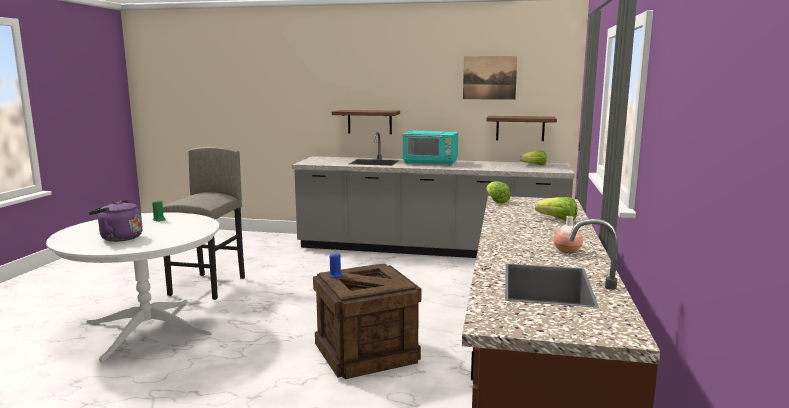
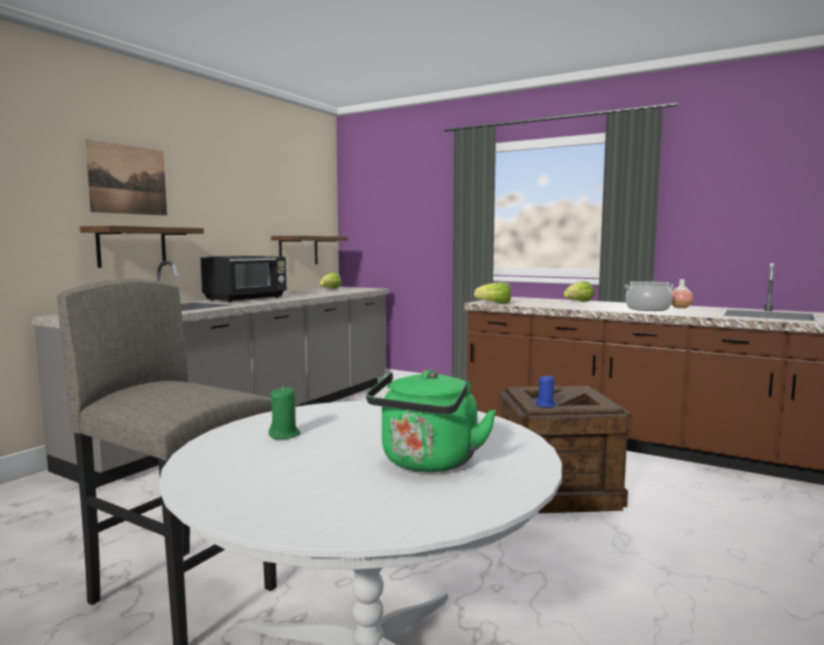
camera: 70 degrees left, 5 degrees down
(118, 238) = (427, 463): purple kettle -> green kettle
(431, 163) = (247, 299): turquoise microwave -> black microwave
(489, 78) = (269, 189): picture -> picture (128, 180)
(526, 240) = (648, 309): none -> cooking pot

